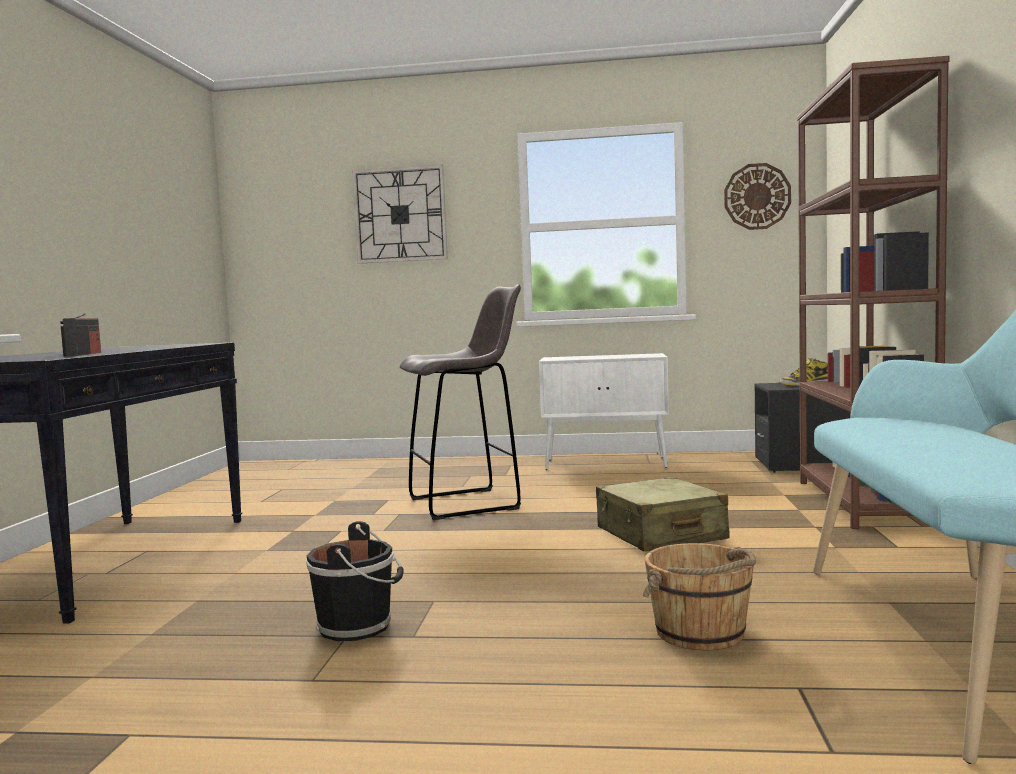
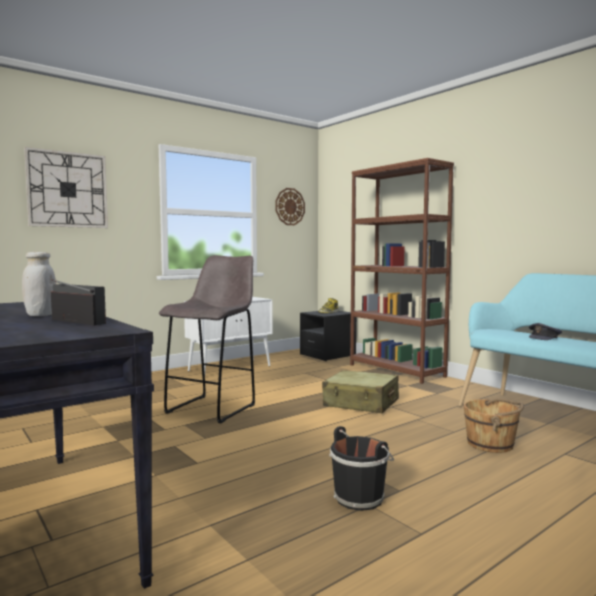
camera: 45 degrees left, 0 degrees up
(112, 351) = (40, 315): none -> white jar
(919, 438) = (544, 337): none -> grey cap

